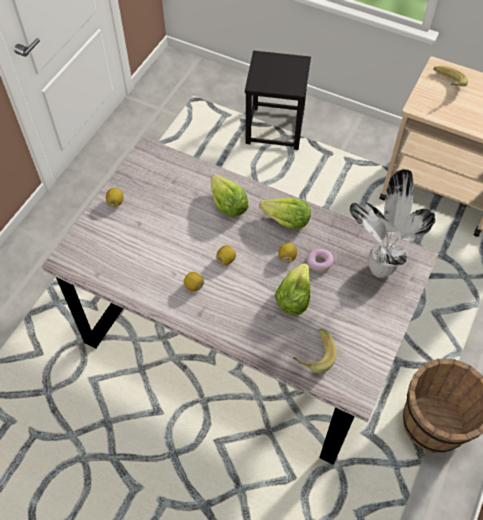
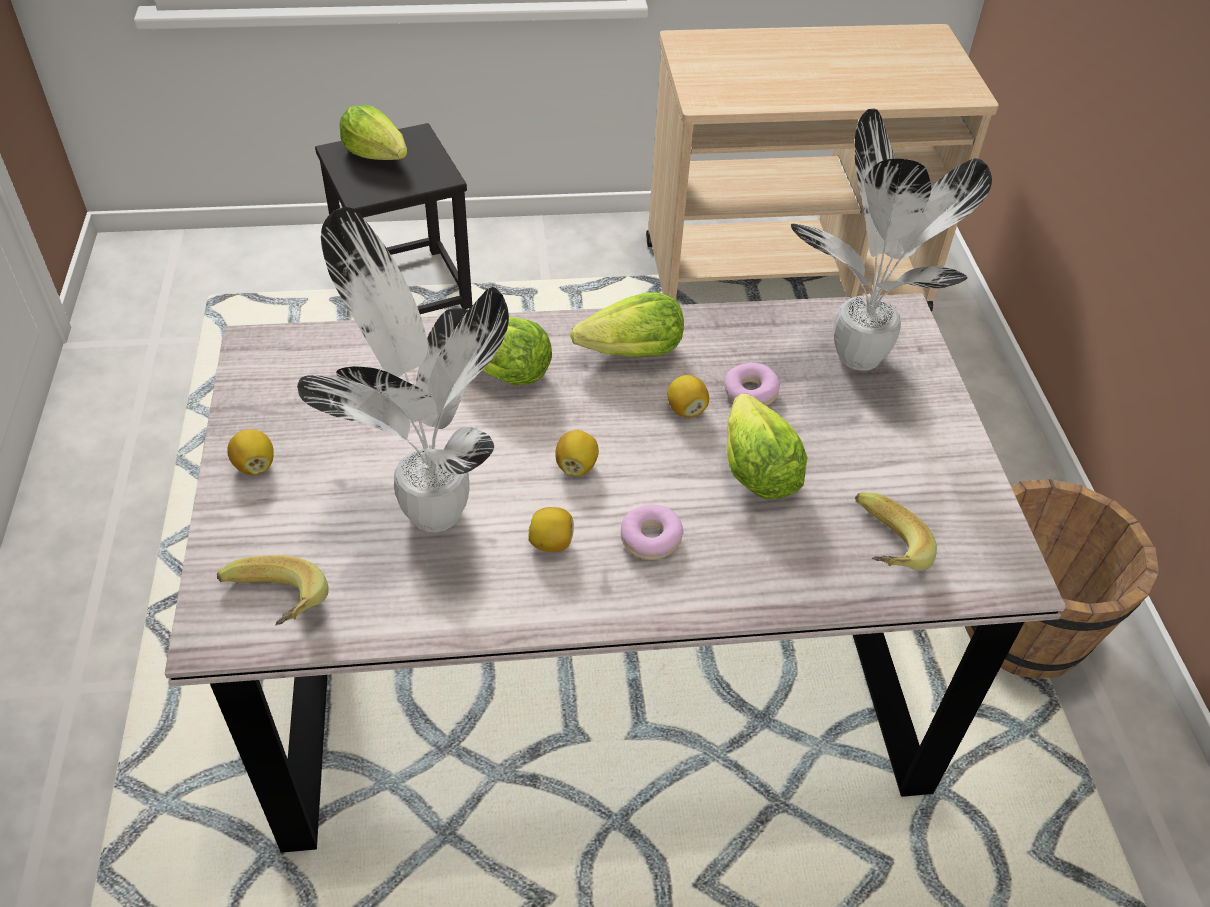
camera: 35 degrees left, 10 degrees down
(162, 250) = (431, 509): none -> potted plant
(230, 303) = (651, 538): none -> donut
(276, 65) = (377, 154): none -> lettuce
(446, 85) = (719, 60): banana -> banana (273, 611)

